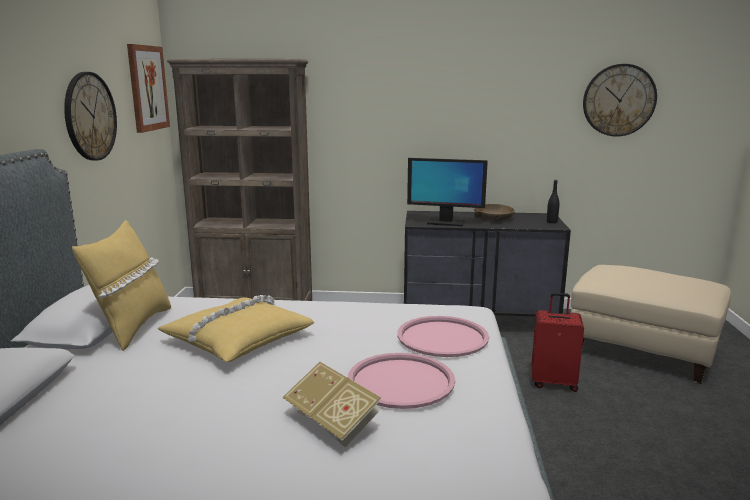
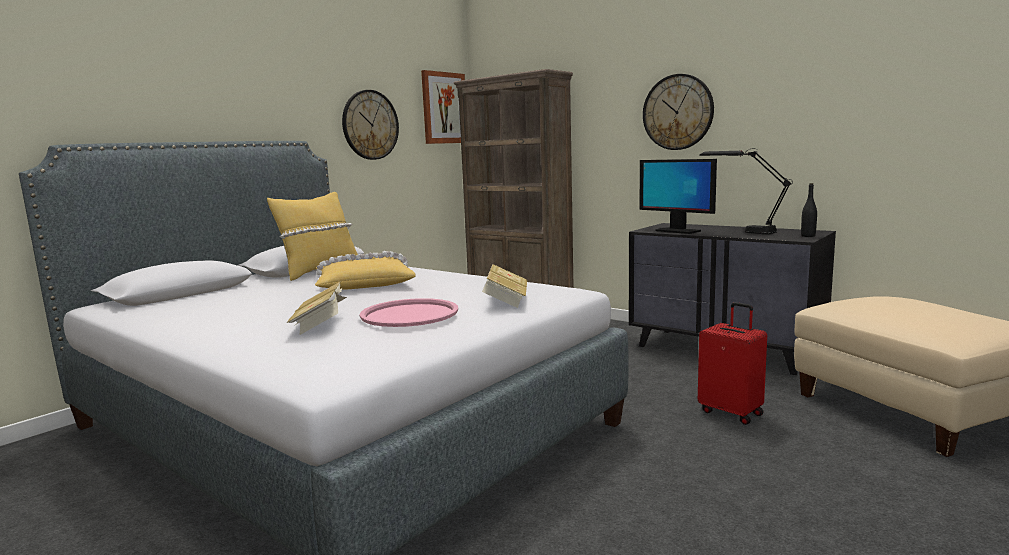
camera: 35 degrees right, 5 degrees down
(442, 337) = (506, 300): pink tray -> book
(493, 218) = (741, 231): brown bowl -> black table lamp
(619, 100) = (926, 82): wall clock -> wall clock (678, 112)

